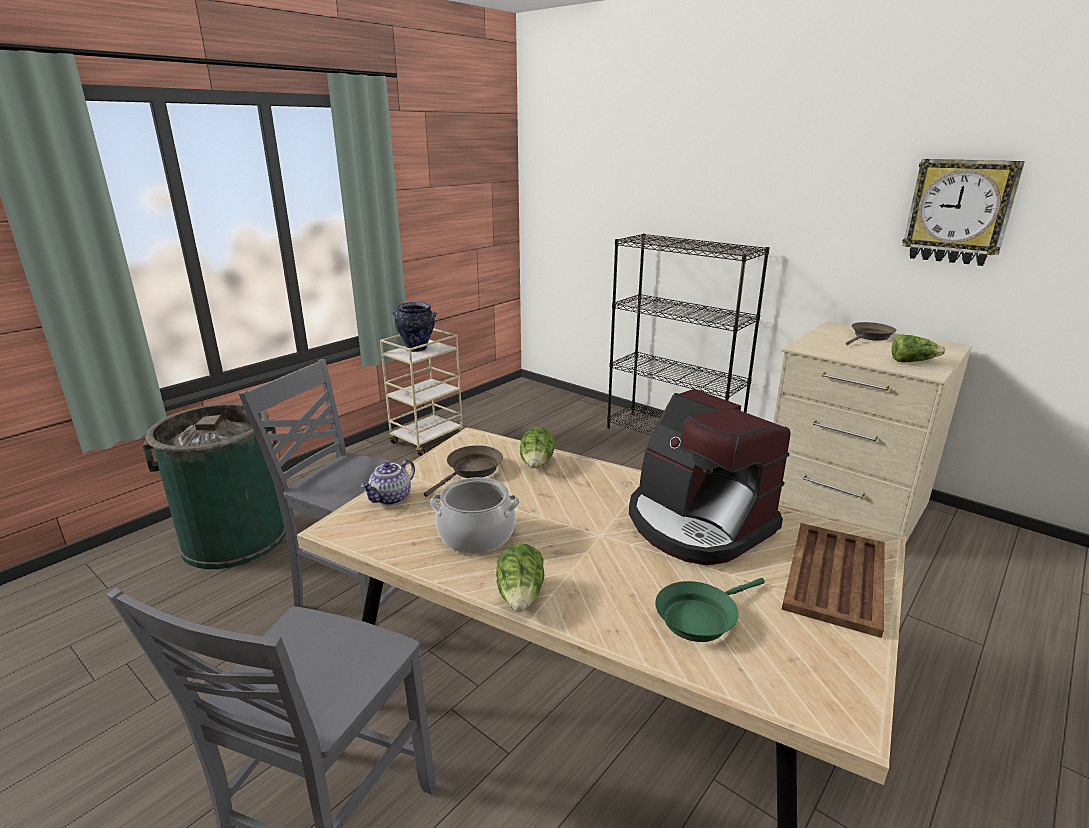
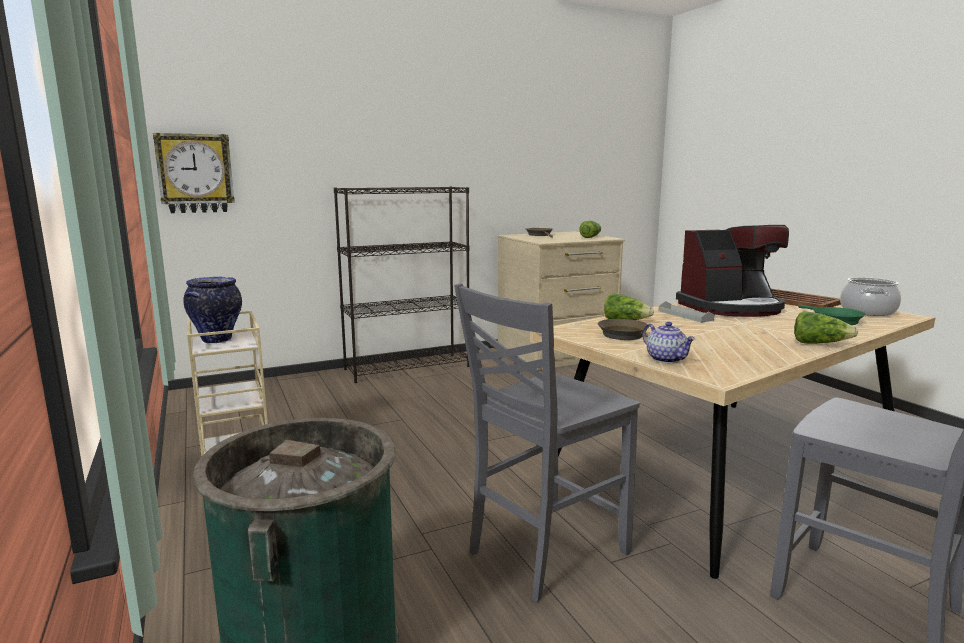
camera: 65 degrees left, 10 degrees down
(476, 535) = (738, 345): cooking pot -> cooking pot (868, 311)
(607, 494) = (685, 315): none -> grey tray
(959, 212) = (552, 152): wall clock -> wall clock (195, 173)

